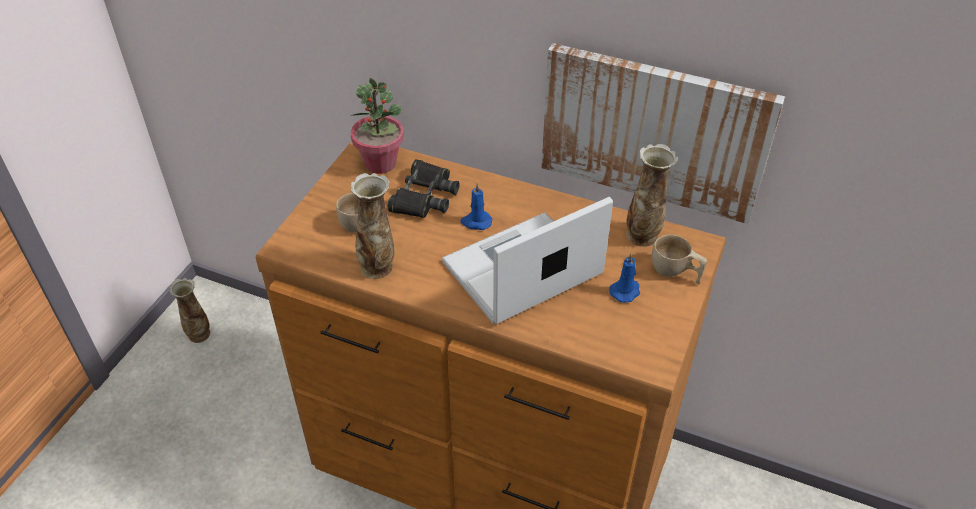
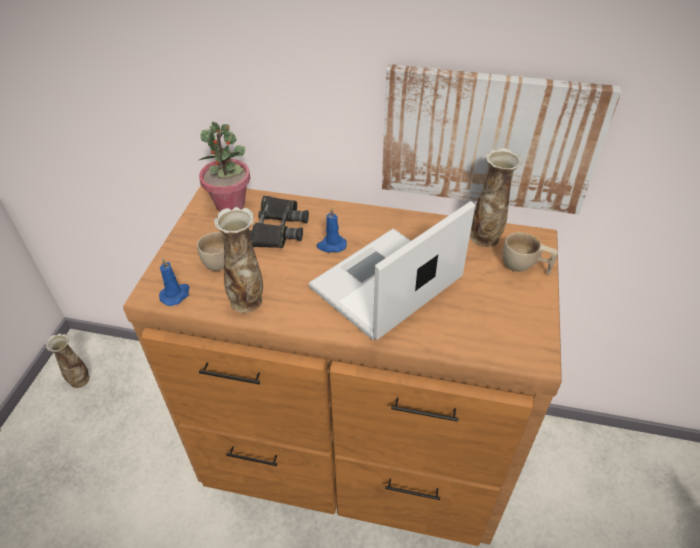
camera: 10 degrees left, 0 degrees up
(625, 291) = (486, 290): blue candle -> blue candle (176, 295)

